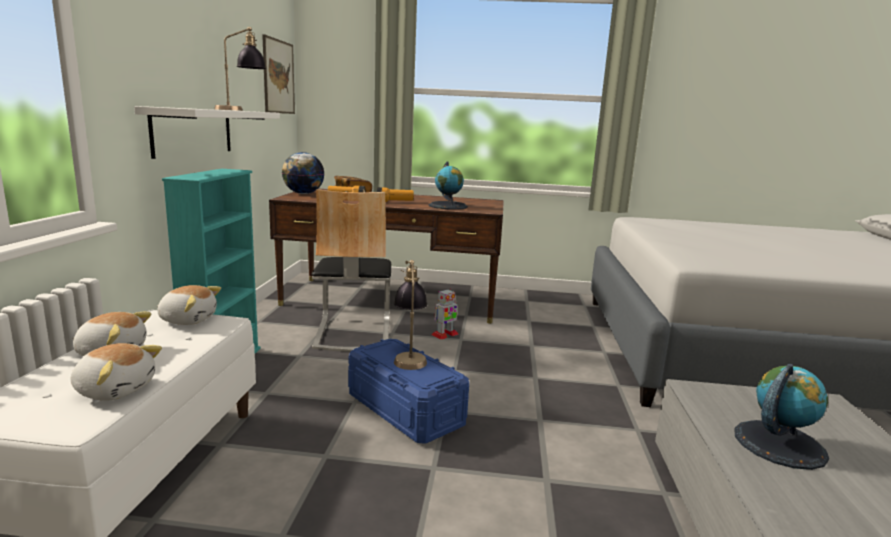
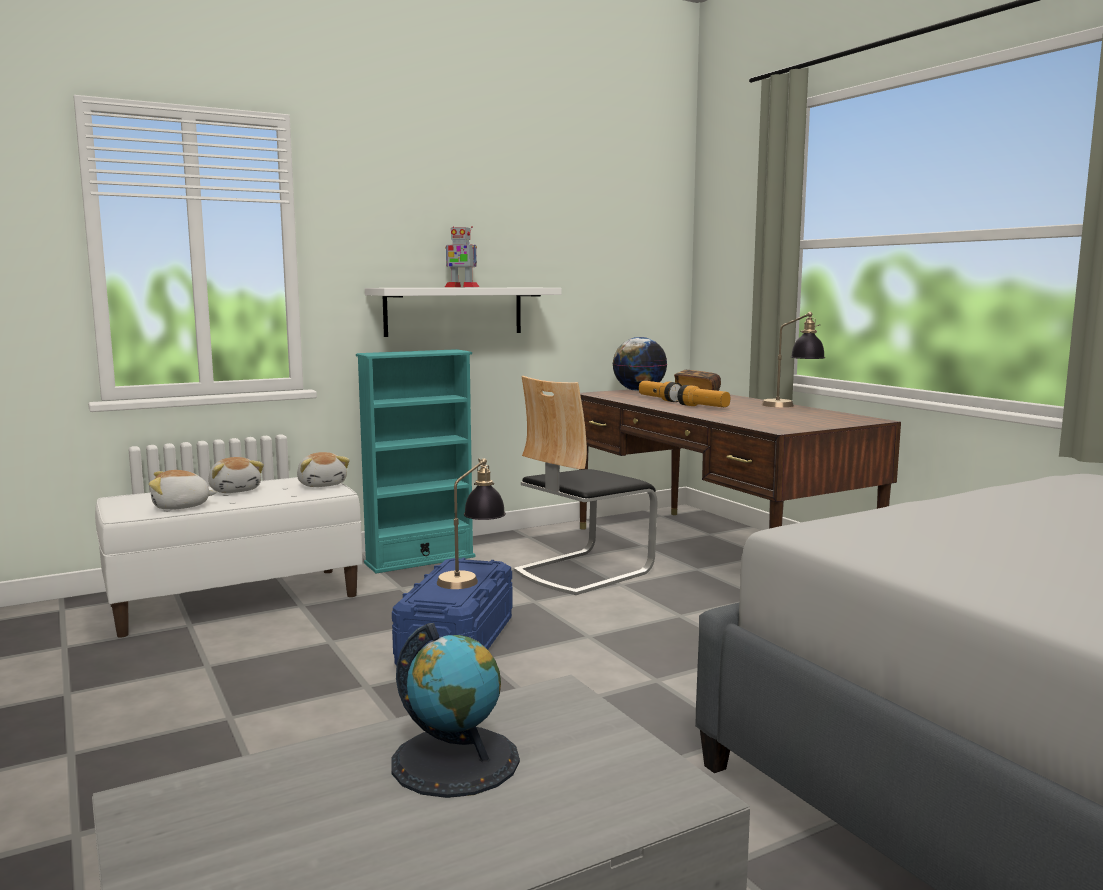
camera: 55 degrees right, 5 degrees down
(115, 389) = (181, 507): plush toy -> plush toy turned 90 degrees clockwise
(241, 110) = (512, 287): table lamp -> table lamp (791, 406)
(278, 77) = (642, 243): picture -> none
(444, 334) = (674, 605): toy robot -> toy robot (461, 287)
(448, 206) = (753, 418): globe -> none

